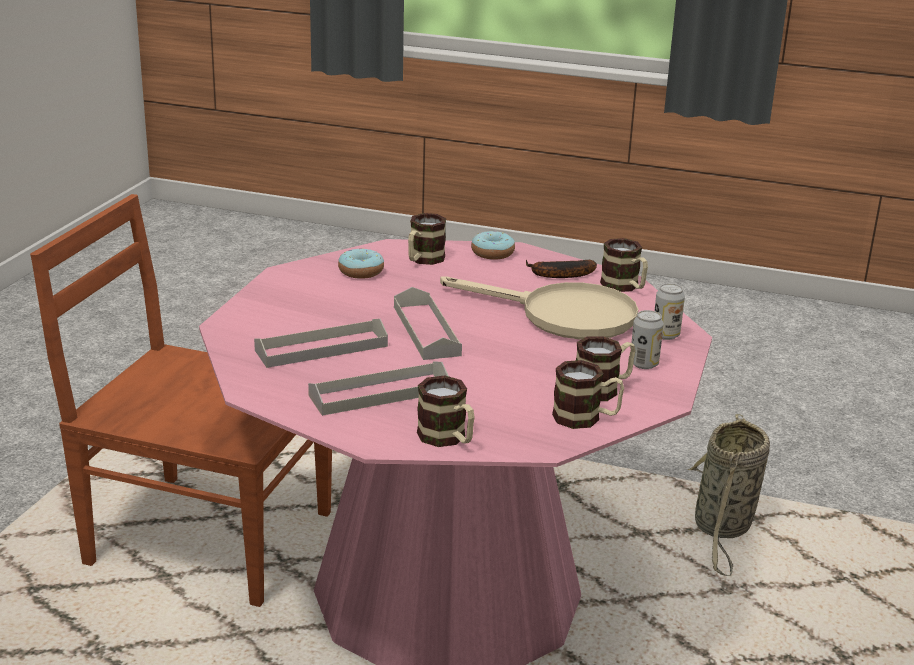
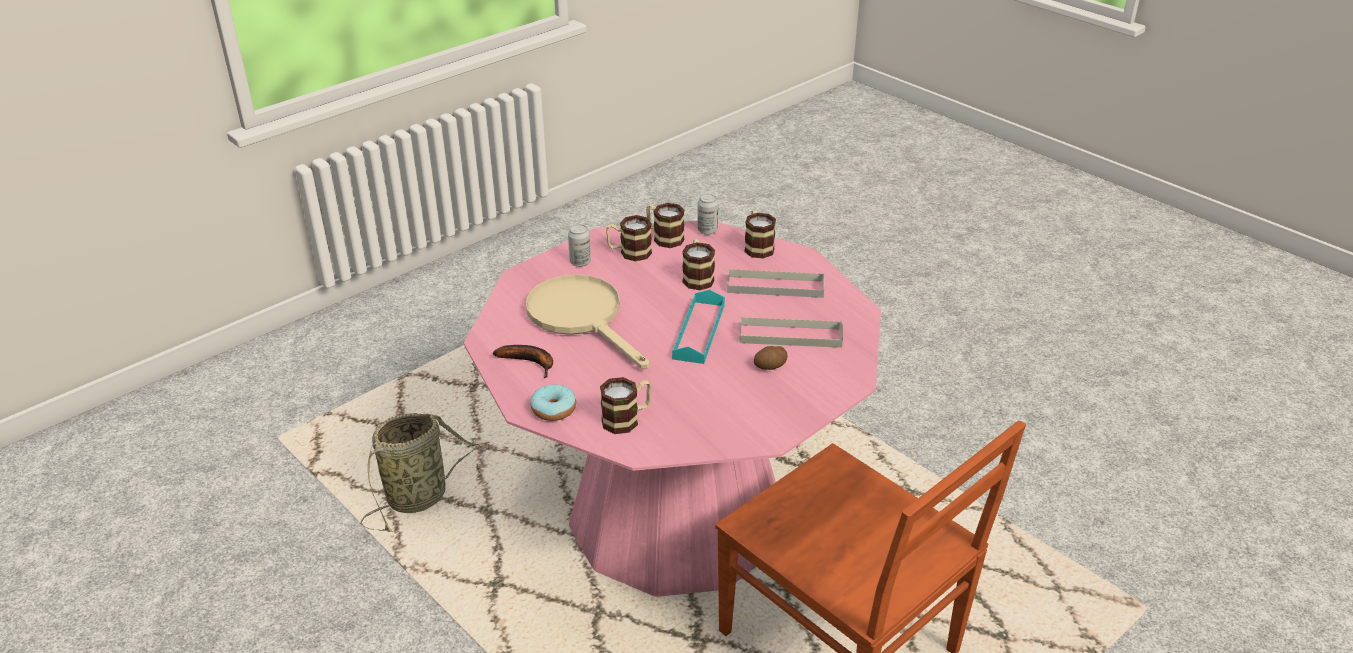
camera: 150 degrees left, 10 degrees up
(322, 319) = (770, 366): none -> potato
(361, 272) = (697, 418): donut -> none
(426, 330) = (699, 331): grey tray -> turquoise tray
(624, 287) = (496, 333): mug -> mug (697, 277)
(665, 335) = (532, 280): can -> can (707, 230)

